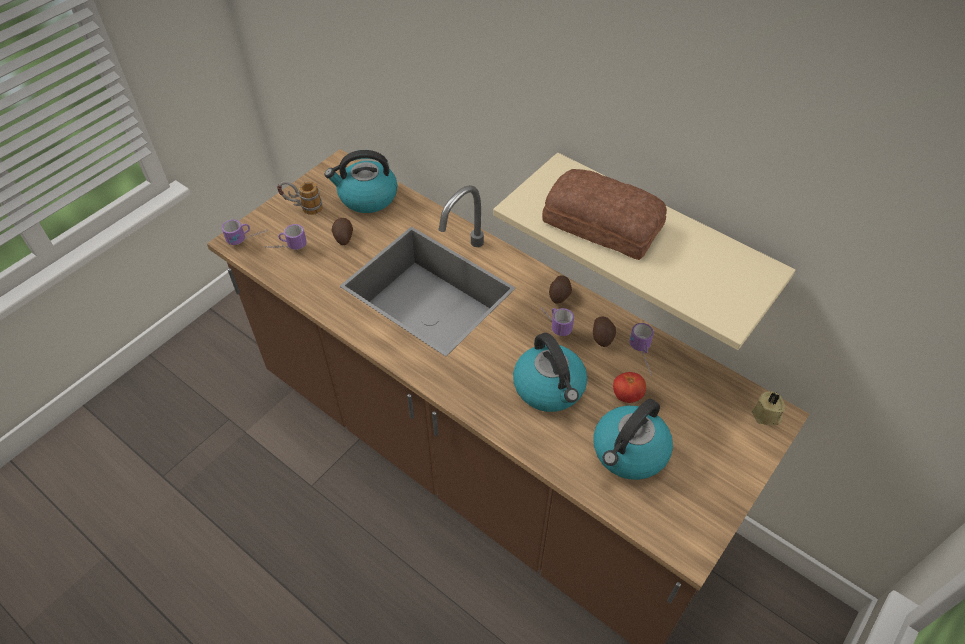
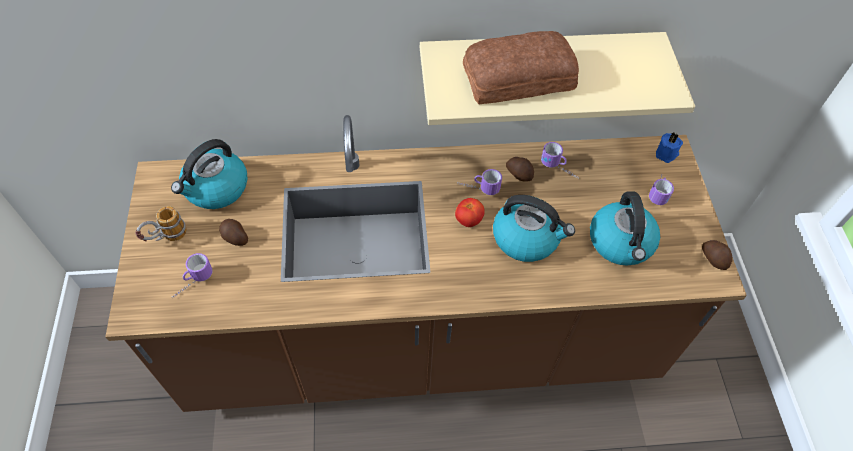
camera: 45 degrees left, 5 degrees up
(248, 239) = (144, 302): mug -> mug (658, 192)
(560, 295) = (458, 163): potato -> potato (714, 258)
(627, 395) = (578, 204): tomato -> tomato (468, 220)
(766, 416) = (667, 154): beige candle -> blue candle

